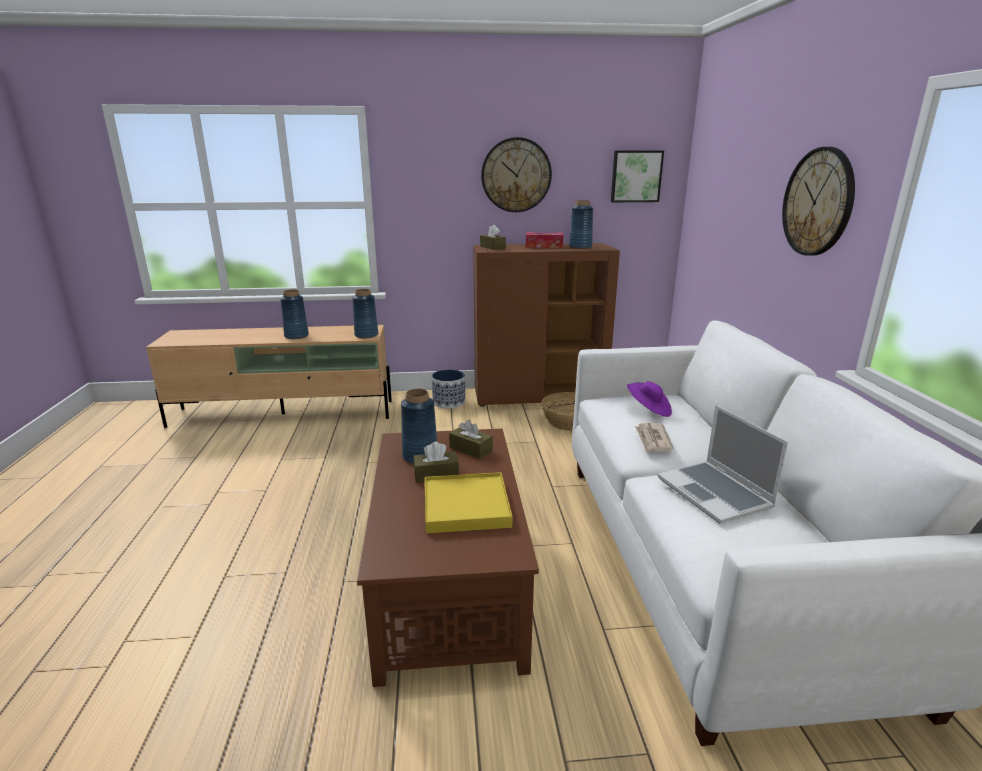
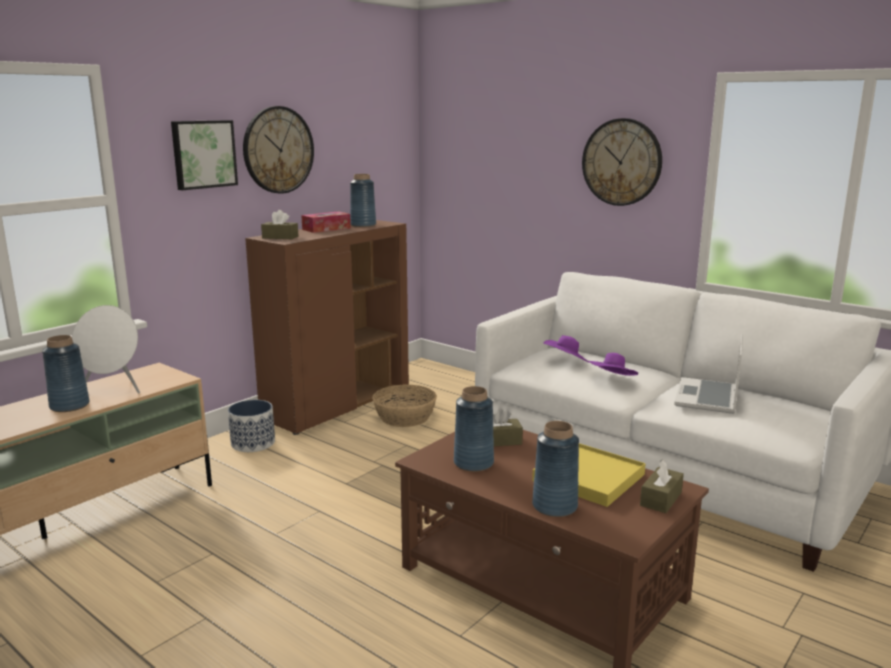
camera: 45 degrees left, 5 degrees down
(330, 333) = (114, 390): none -> white speaker
(366, 335) = (169, 378): blue vase -> blue vase (554, 506)
(436, 475) = (518, 469): brown tissue box -> brown tissue box (661, 499)
(636, 176) = (382, 145): picture -> picture (203, 154)
(653, 440) = (612, 380): newspaper -> purple hat
(715, 493) = (708, 398): laptop -> laptop turned 90 degrees clockwise

